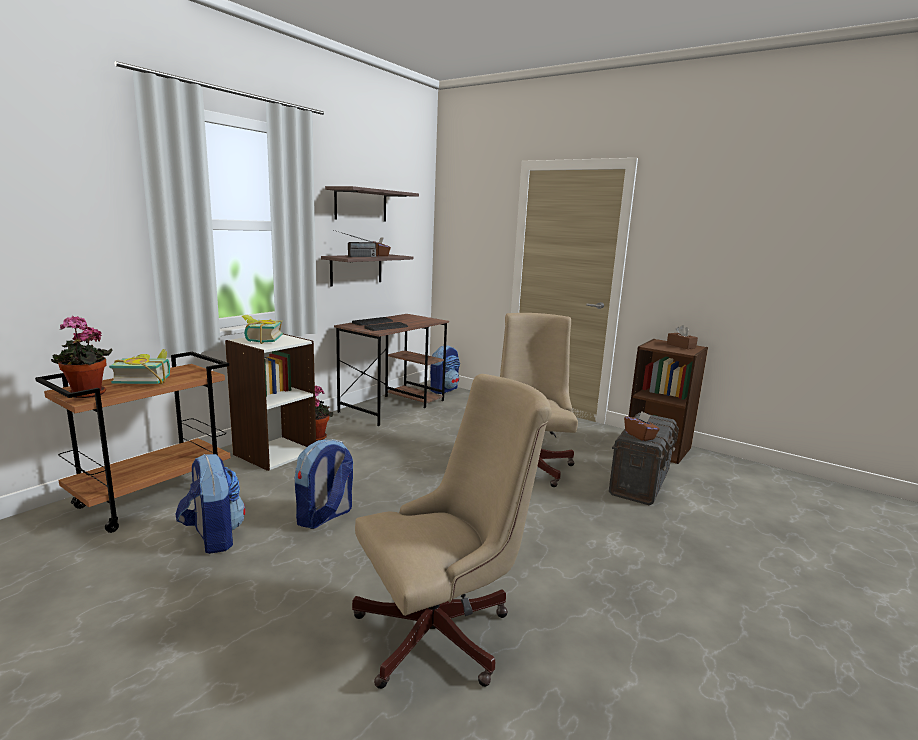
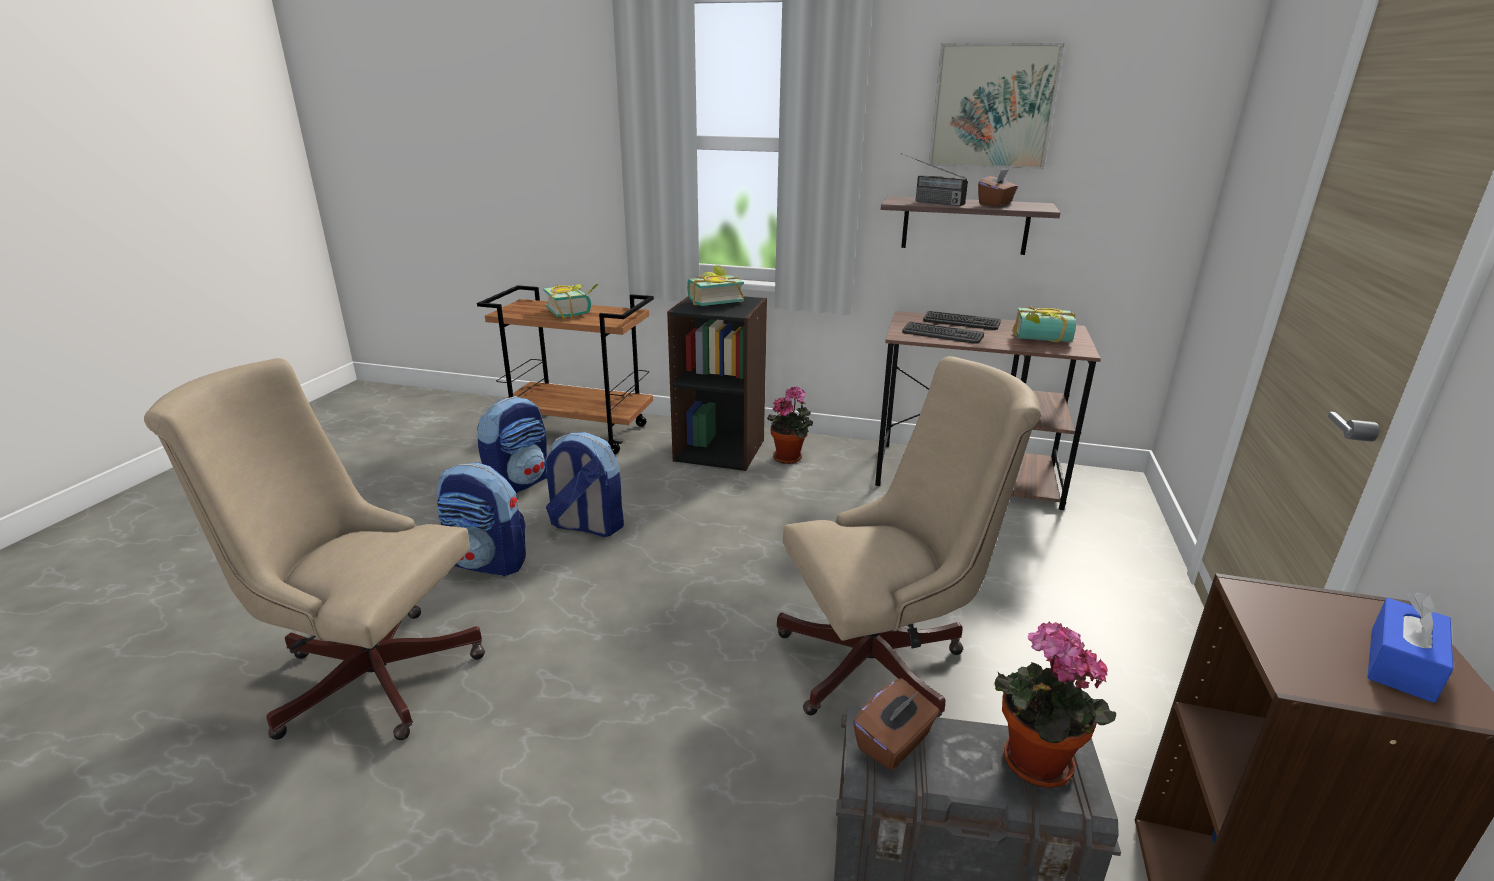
camera: 70 degrees right, 10 degrees up
(86, 395) = (516, 310): potted plant -> potted plant (1032, 765)
(274, 453) = (720, 449): white bookcase -> black bookcase
(361, 205) = (993, 107): shelf -> picture
(418, 320) = (1042, 340): none -> book
(443, 390) = (1117, 497): backpack -> backpack (488, 562)
(444, 632) = (367, 672): beige office chair -> beige office chair turned 150 degrees clockwise
(681, 346) = (1401, 664): brown tissue box -> blue tissue box

